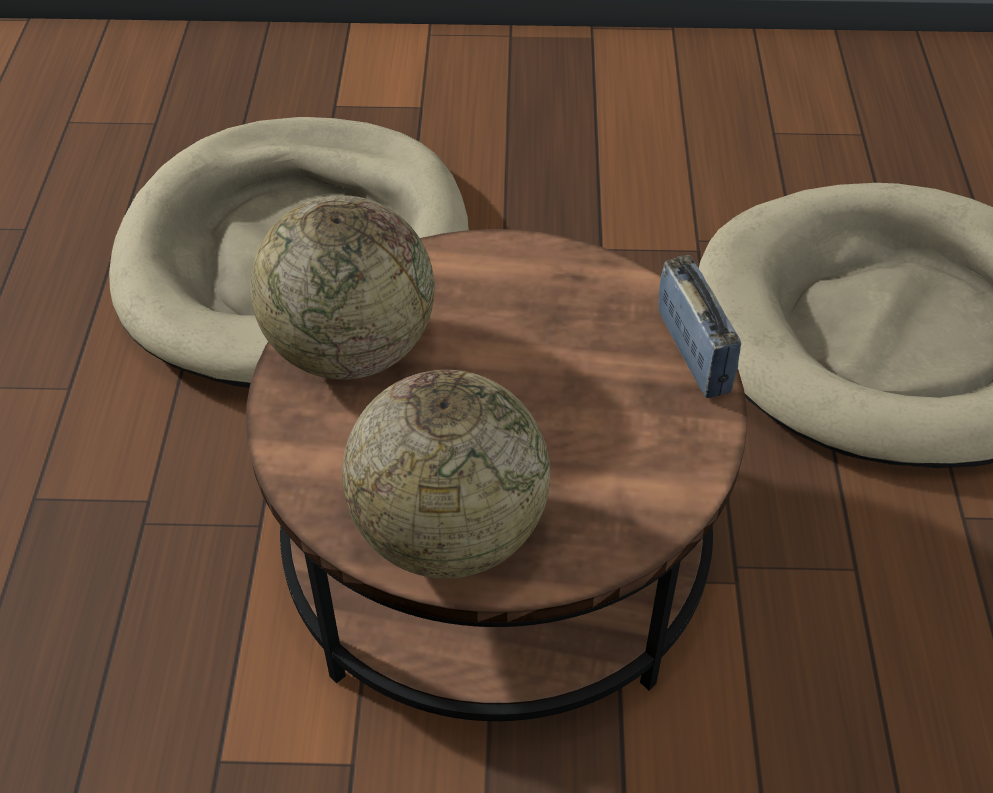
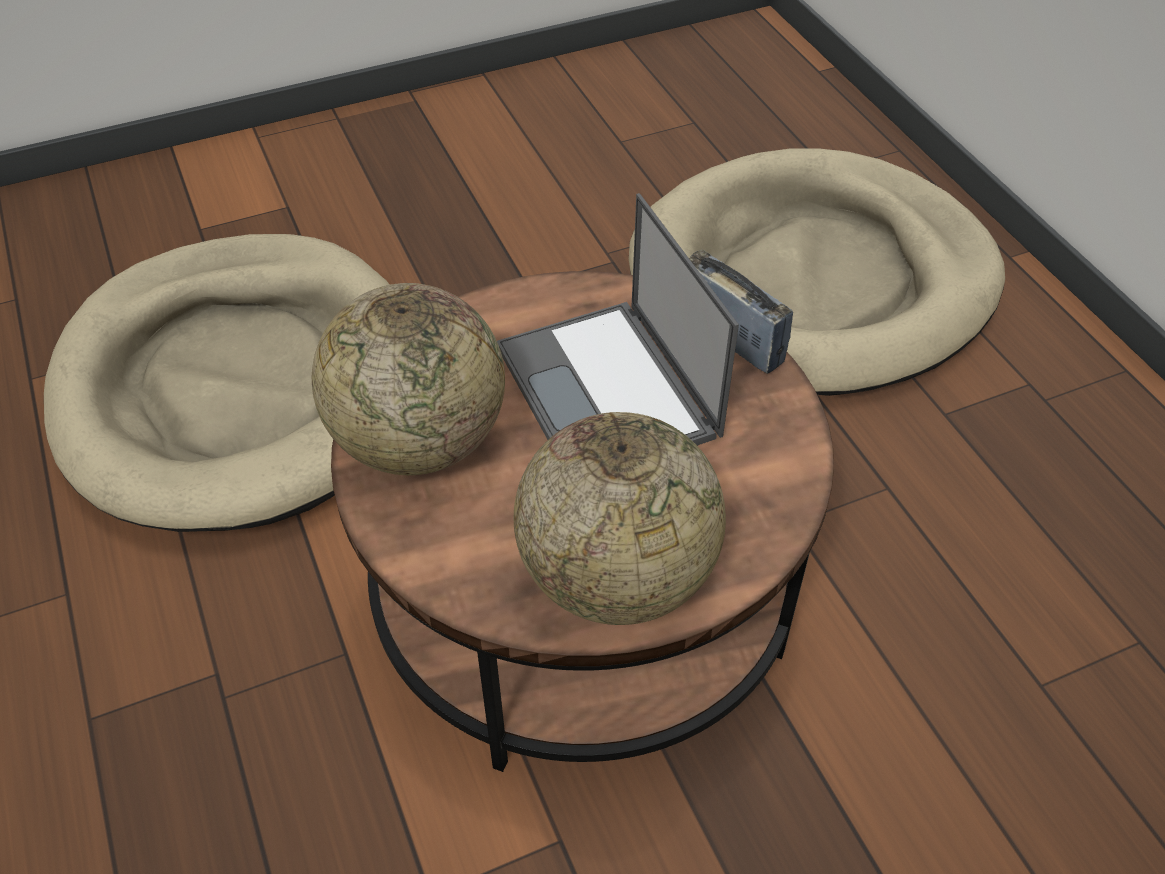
camera: 25 degrees left, 0 degrees up
(545, 364) = (609, 392): none -> laptop

